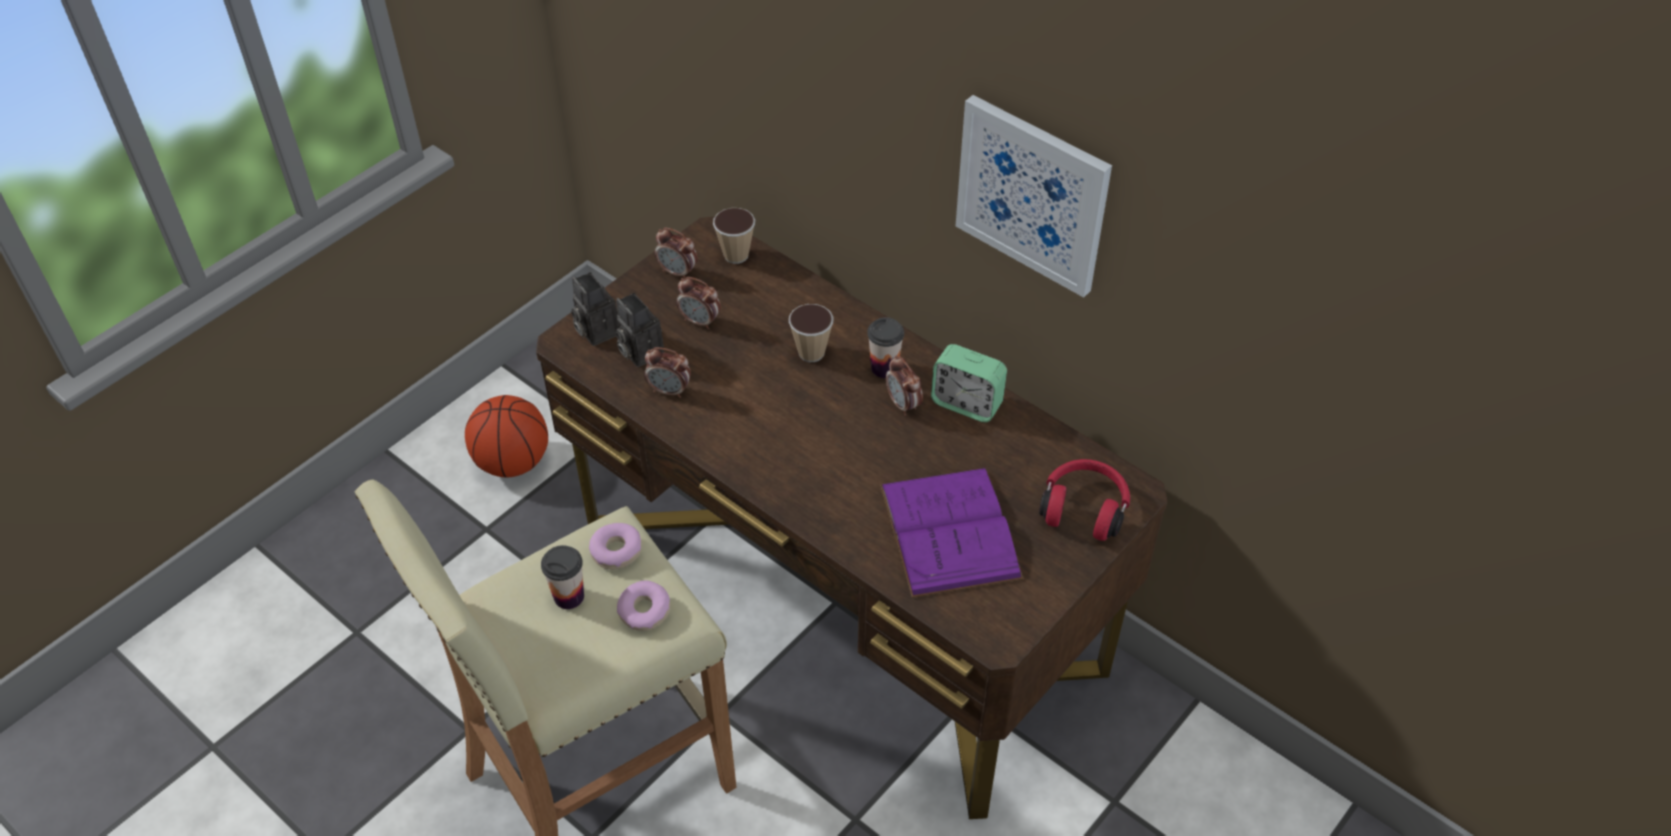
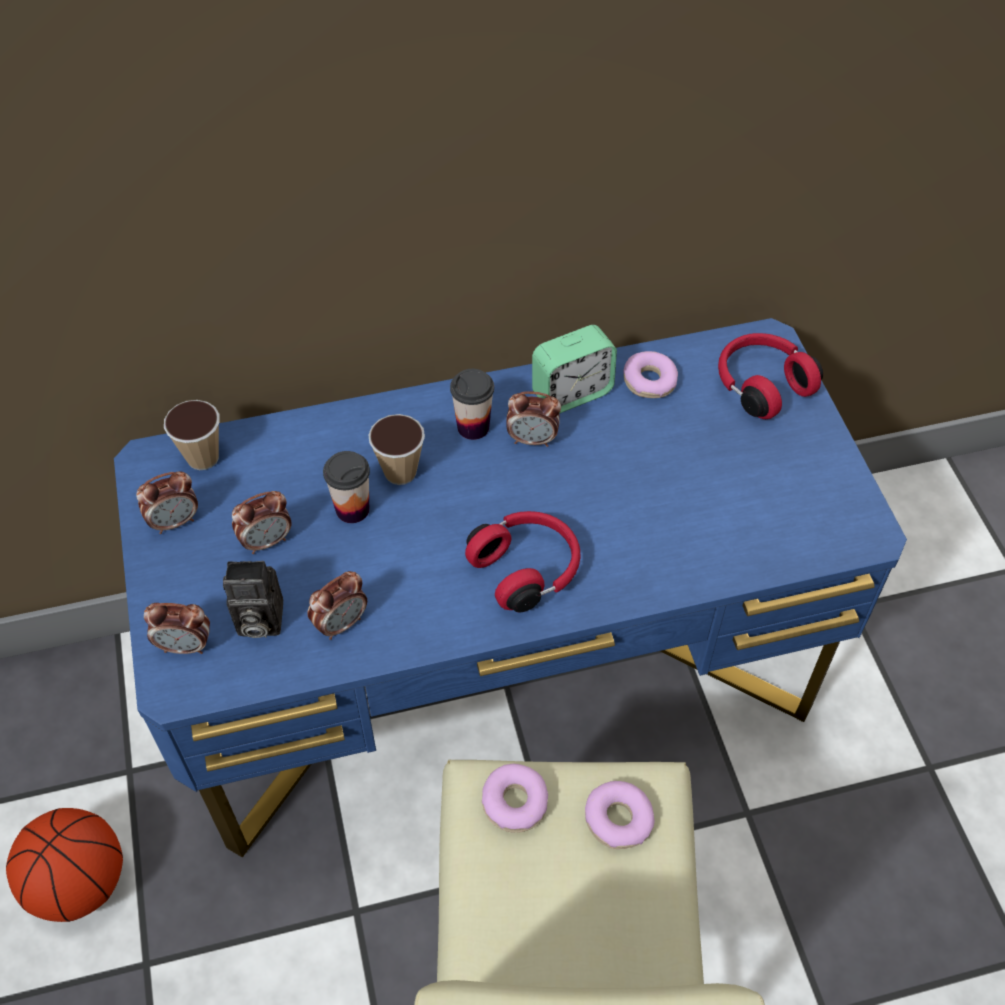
camera: 55 degrees left, 5 degrees up
(569, 596) = (543, 887): cup -> cup (352, 509)
(595, 330) = (186, 646): camera -> alarm clock
(791, 459) = (527, 569): none -> red headphones
(838, 596) = (501, 679): brown desk -> blue desk
(949, 531) = (717, 495): purple book -> none
(1021, 441) = (649, 381): none -> donut
(1032, 194) = (580, 121): picture -> none

